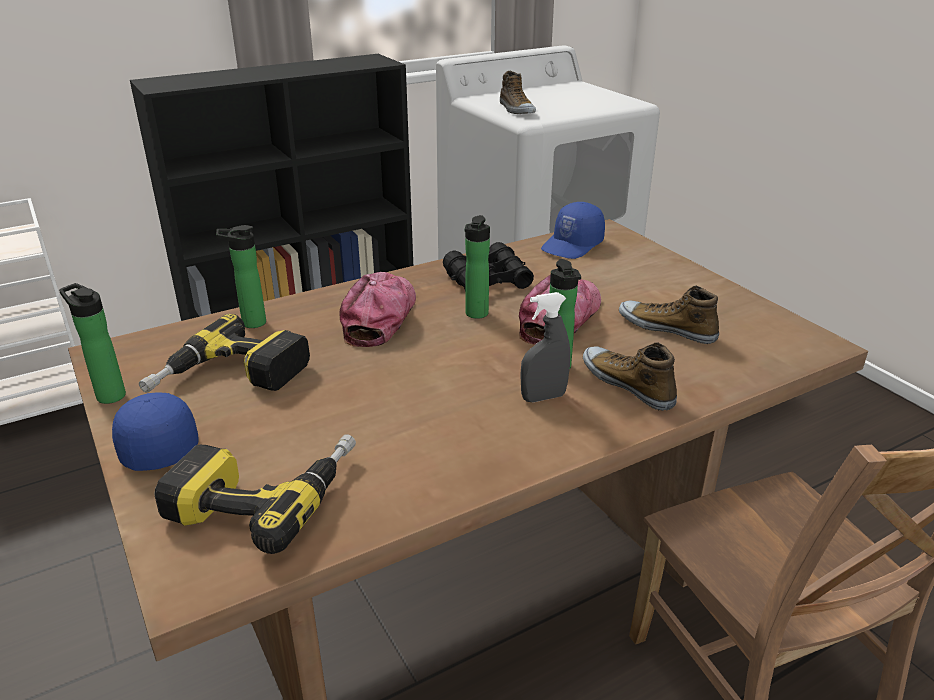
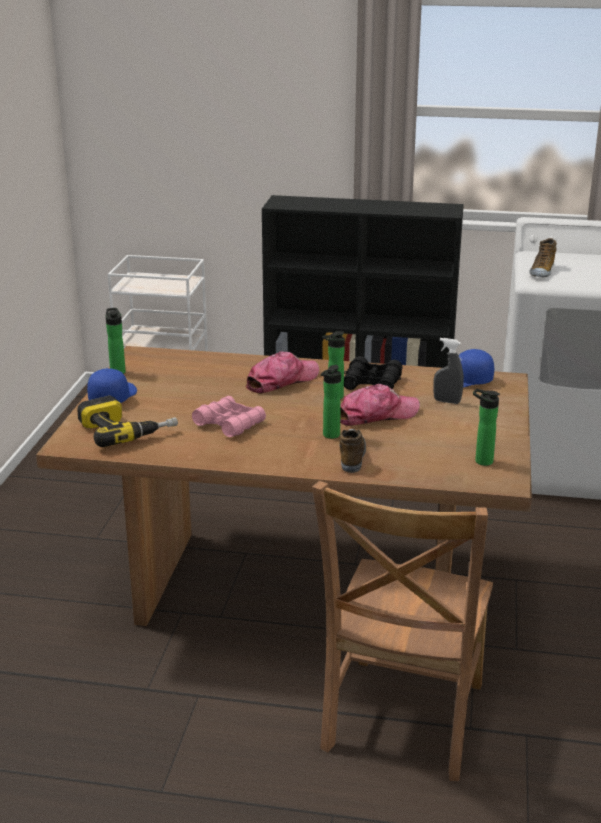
camera: 40 degrees right, 5 degrees down
(229, 379) = (172, 383): power drill -> none
(250, 323) = (216, 361): bottle -> bottle (481, 461)
(409, 409) = (229, 424): none -> pink binoculars
(543, 397) = (298, 444): grey spray bottle -> grey spray bottle (447, 401)
(667, 328) = (429, 441): shoe -> none

